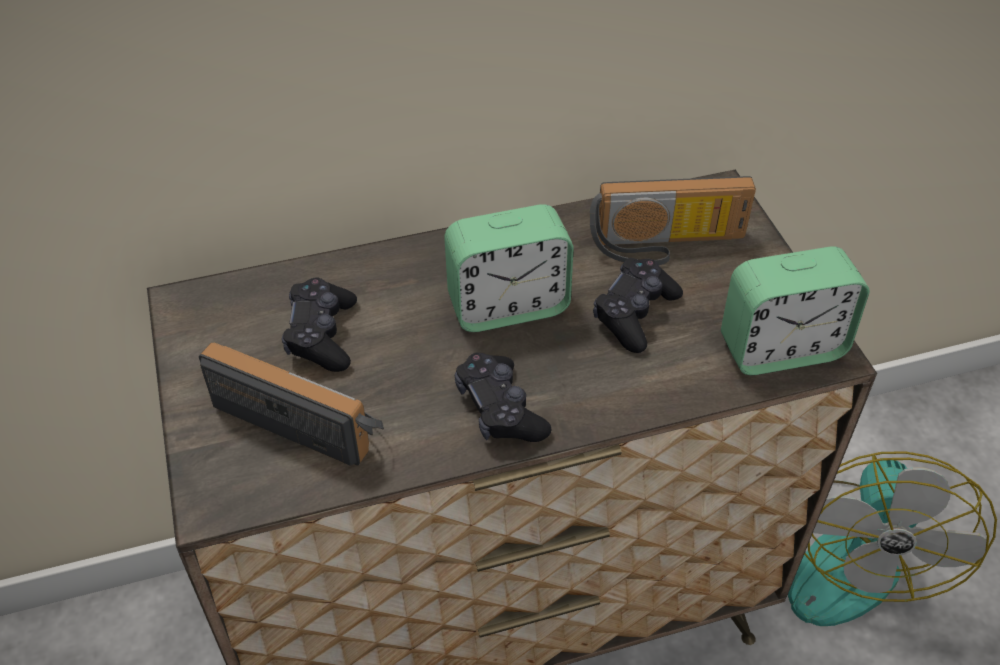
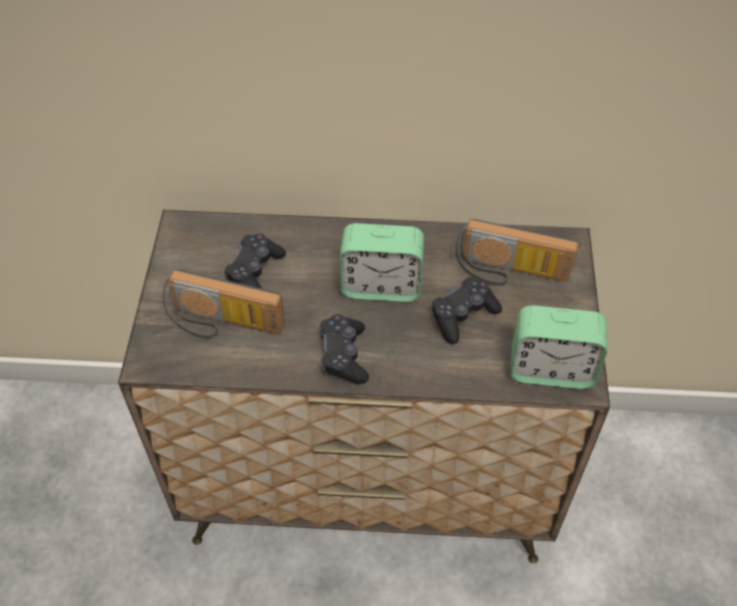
camera: 20 degrees right, 5 degrees up
(305, 418) = (222, 324): radio -> radio turned 150 degrees clockwise
(840, 553) = (629, 522): fan -> none

